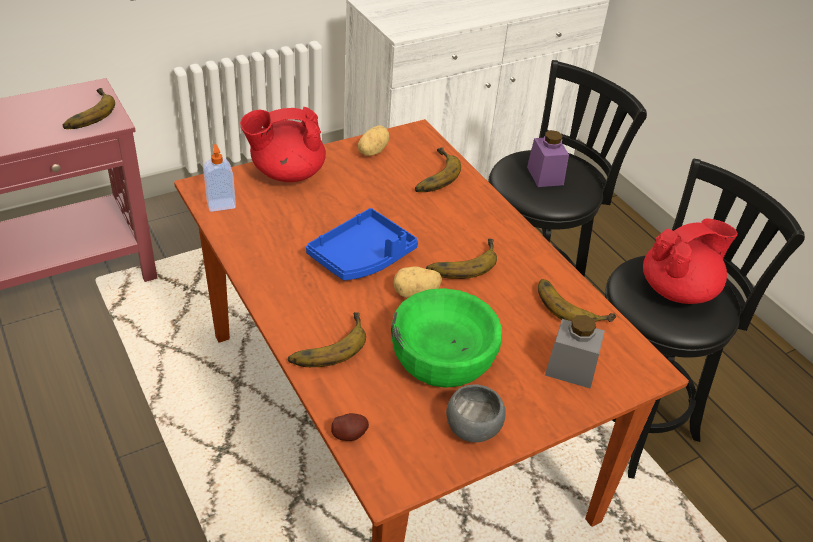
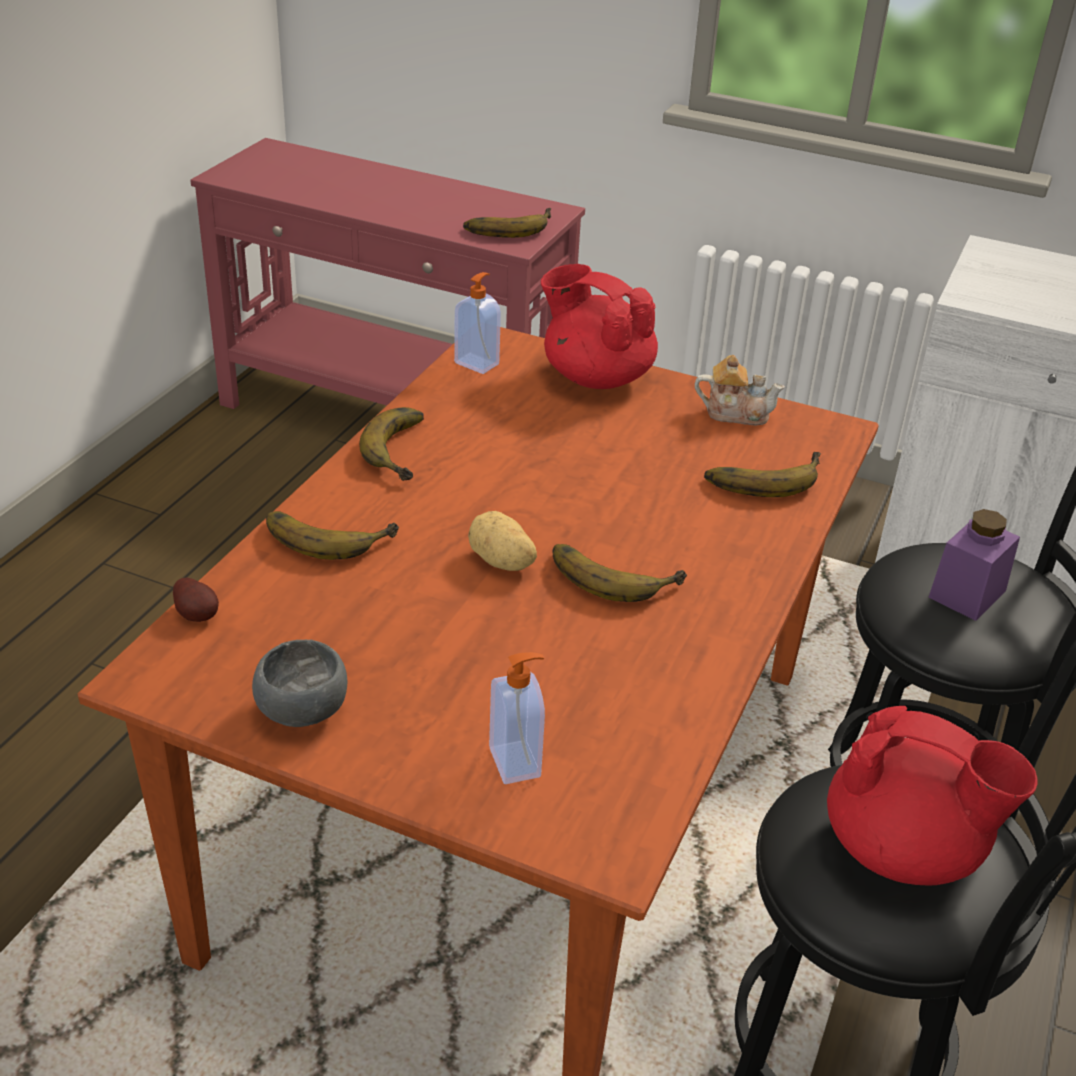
camera: 55 degrees right, 5 degrees down
(362, 257) = (517, 493): blue tray -> none
(372, 151) = (735, 413): potato -> teapot
(442, 358) = (405, 633): green bowl -> none
(570, 369) = (516, 762): grey jar -> soap dispenser
(572, 304) = (659, 712): banana -> banana (407, 449)

